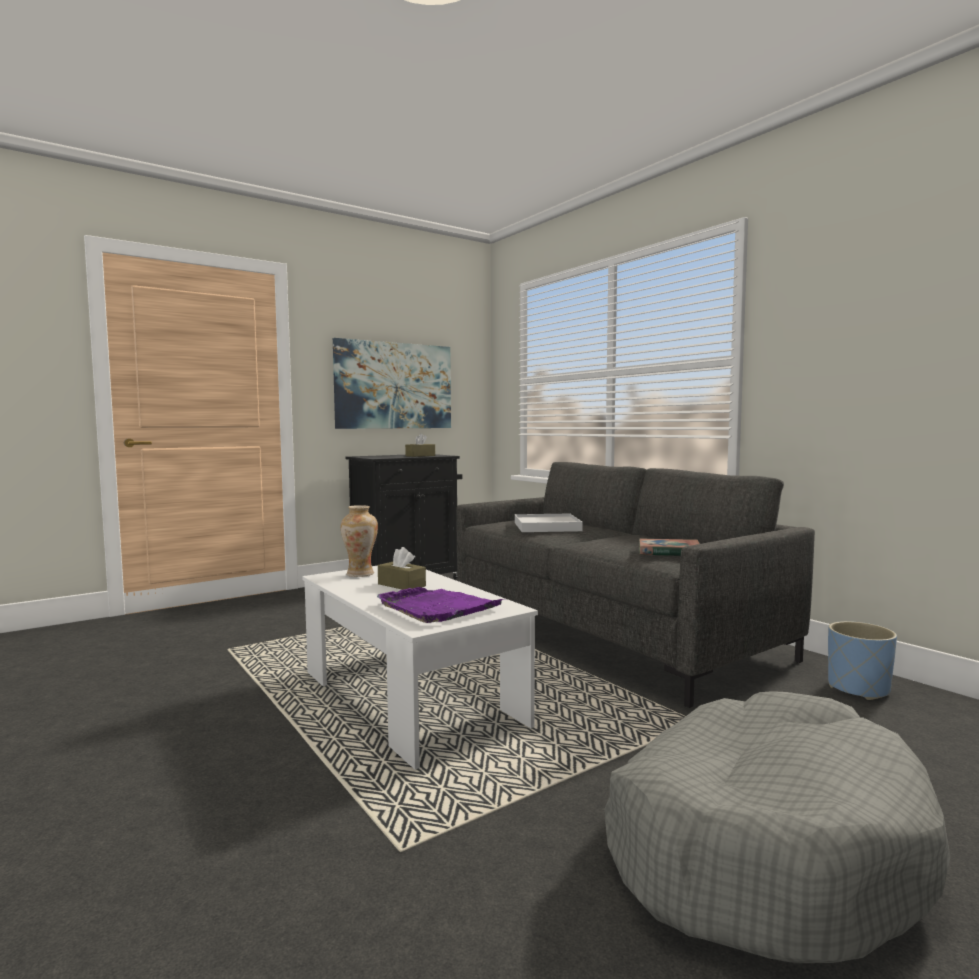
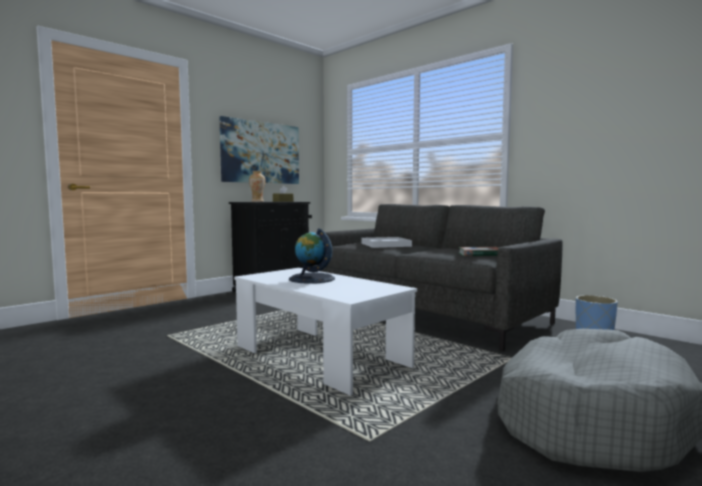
camera: 10 degrees left, 0 degrees up
(360, 574) = (275, 274): vase -> vase (257, 201)
(401, 585) = (311, 279): brown tissue box -> globe
(438, 608) = (350, 289): purple tray -> none

